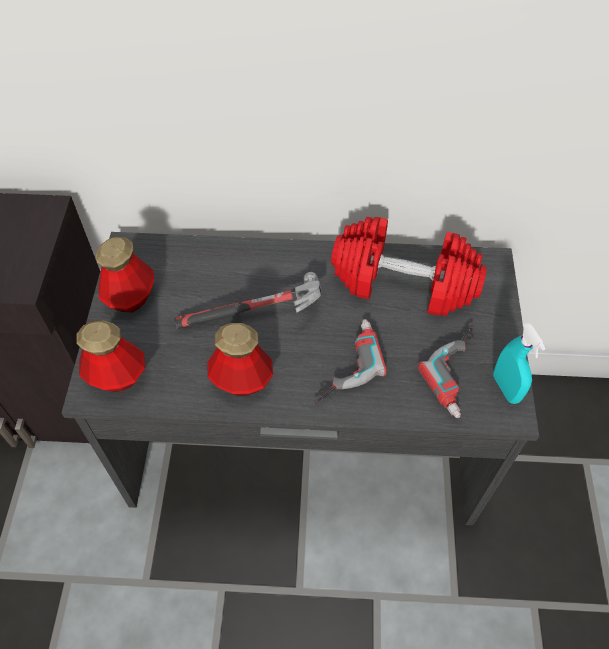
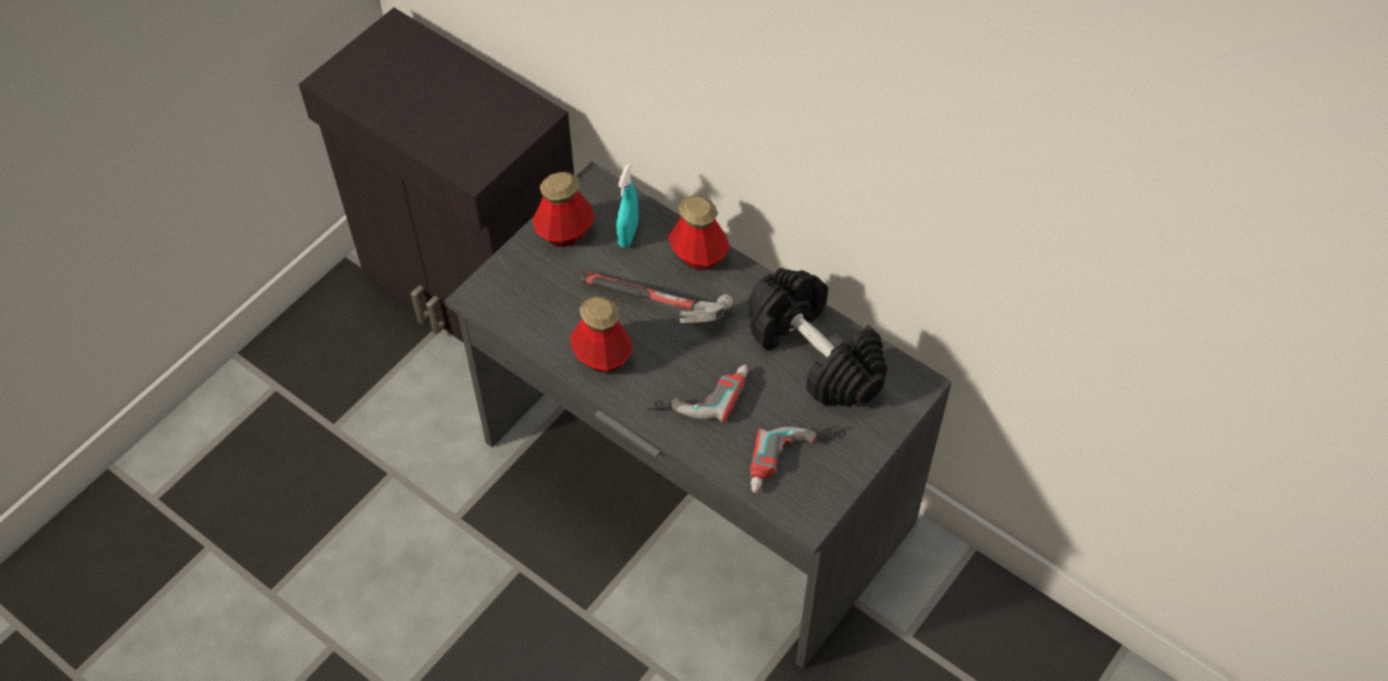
camera: 35 degrees right, 0 degrees up
(117, 377) = (506, 295): bottle -> bottle (698, 256)
(404, 283) = (815, 354): red dumbbell -> black dumbbell
(505, 388) = (822, 497): turquoise spray bottle -> turquoise spray bottle (628, 235)

